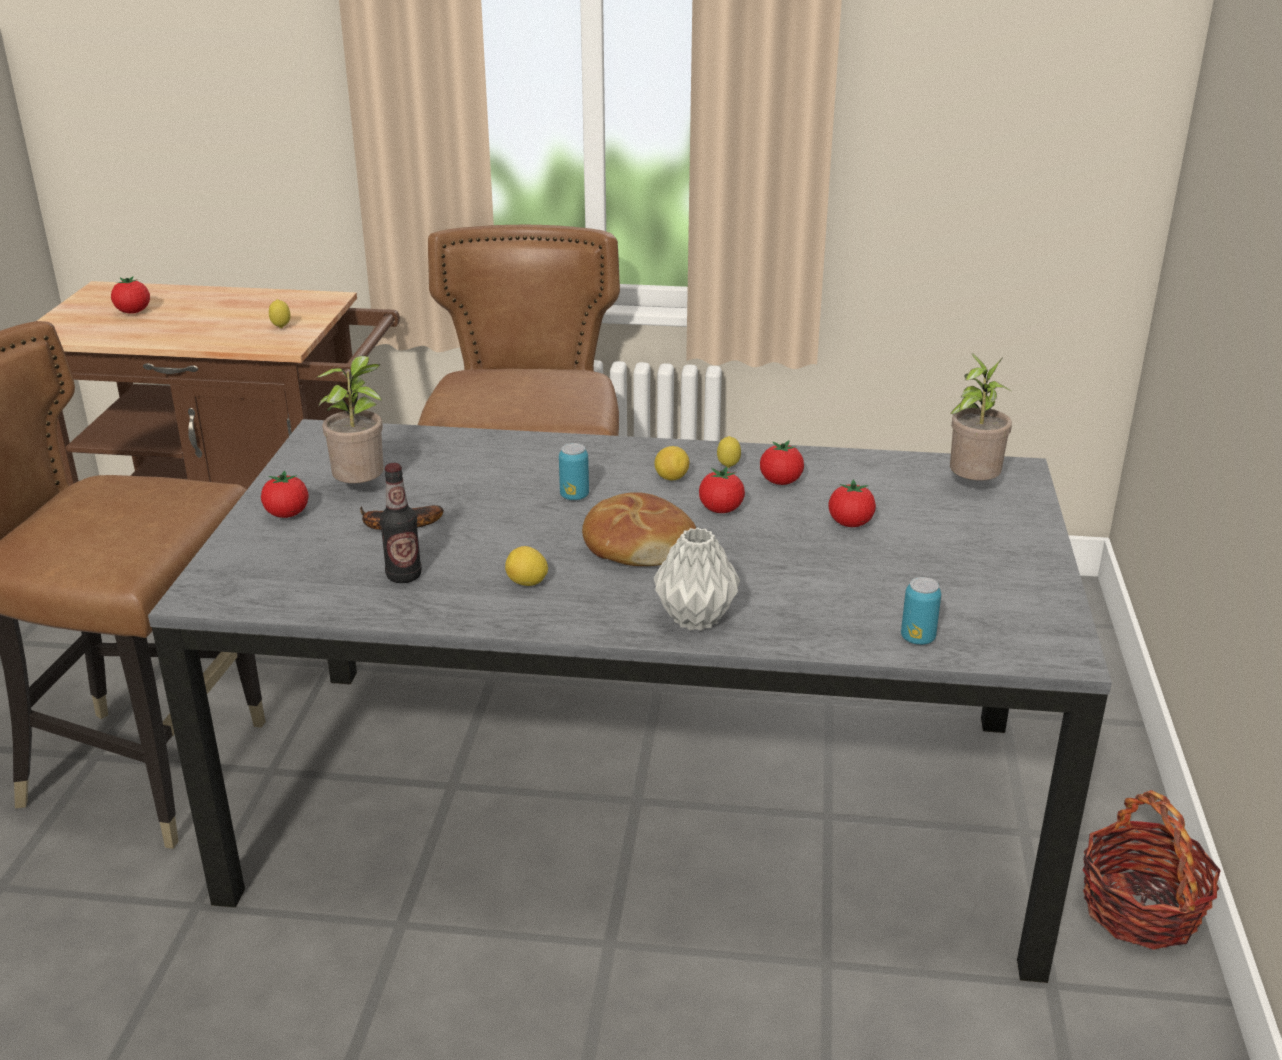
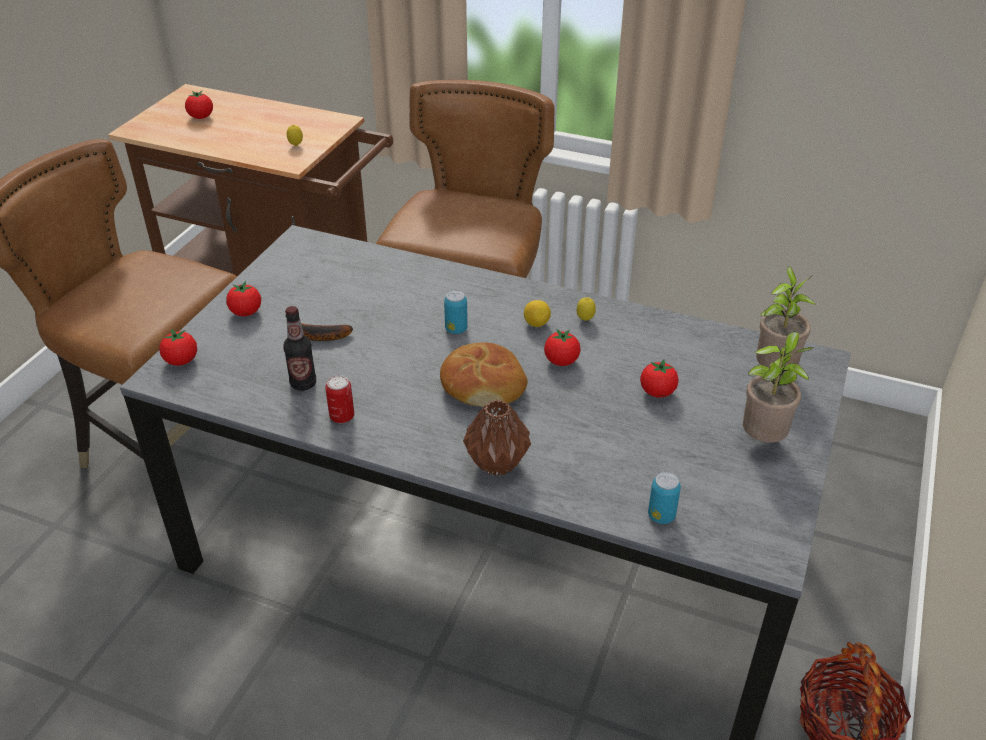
camera: 15 degrees right, 10 degrees up
(362, 489) = (307, 298): potted plant -> potted plant (763, 439)
(473, 602) = (342, 416): none -> can
(527, 583) = (387, 406): lemon -> none
(697, 618) = (498, 463): grey vase -> brown vase
(780, 482) = (620, 341): tomato -> tomato (181, 361)

